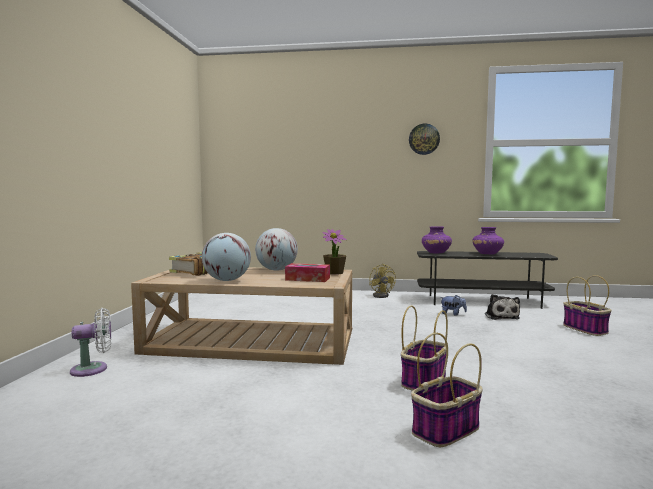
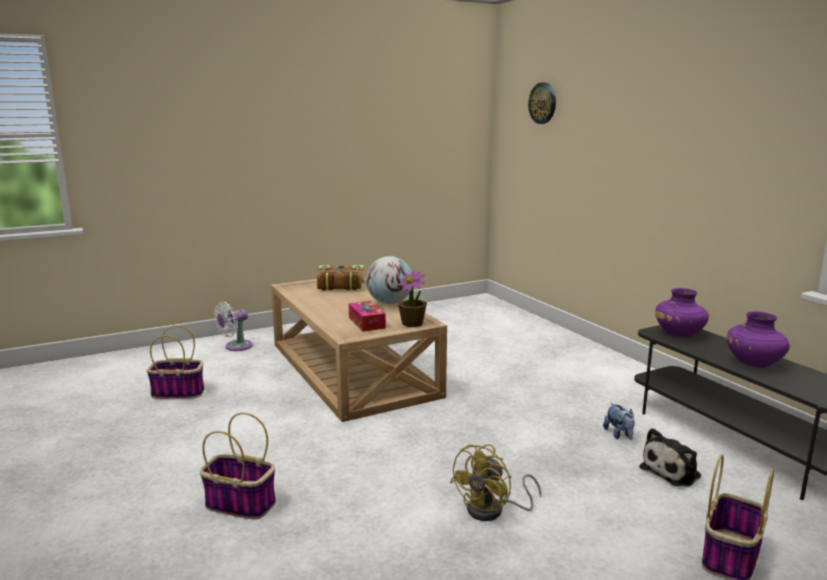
camera: 55 degrees right, 10 degrees up
(93, 369) = (236, 347): white fan -> white fan turned 105 degrees clockwise
(227, 280) = (315, 303): globe -> none
(382, 295) = (624, 373): yellow fan -> yellow fan (493, 511)
(424, 139) = (734, 128): wall clock -> wall clock (543, 103)
(424, 381) = (343, 469): basket -> basket (179, 392)

